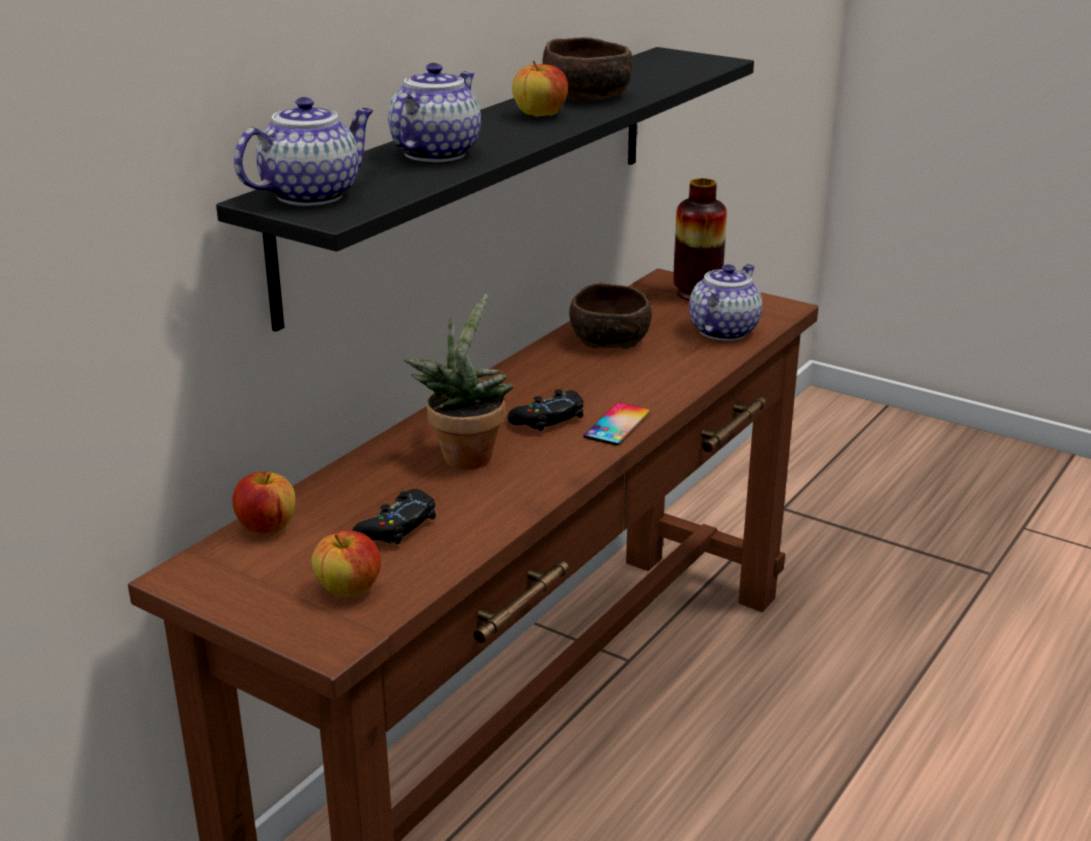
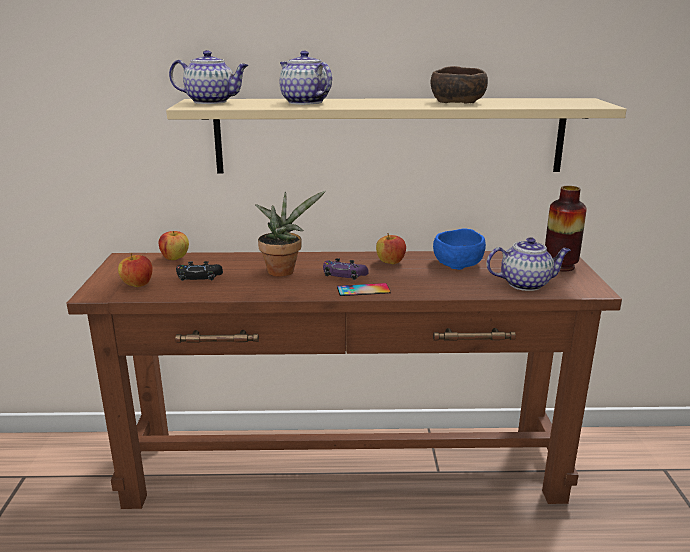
camera: 55 degrees right, 5 degrees down
(436, 153) = (304, 102): teapot -> teapot turned 120 degrees counterclockwise
(479, 172) = (389, 136): black shelf -> beige shelf
(540, 115) = (402, 102): apple -> apple (390, 262)
(548, 419) = (344, 275): black game controller -> purple game controller
(611, 340) = (457, 264): brown bowl -> blue bowl

